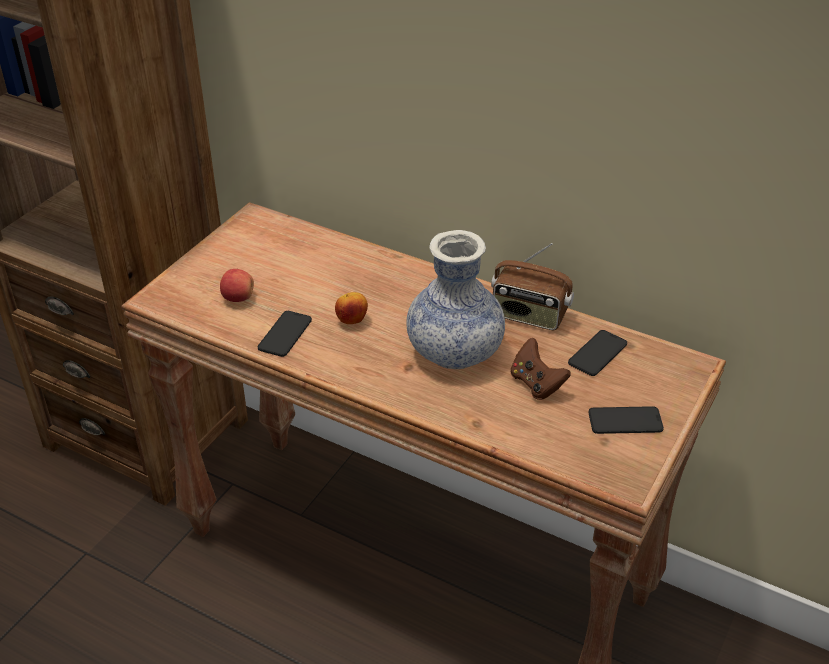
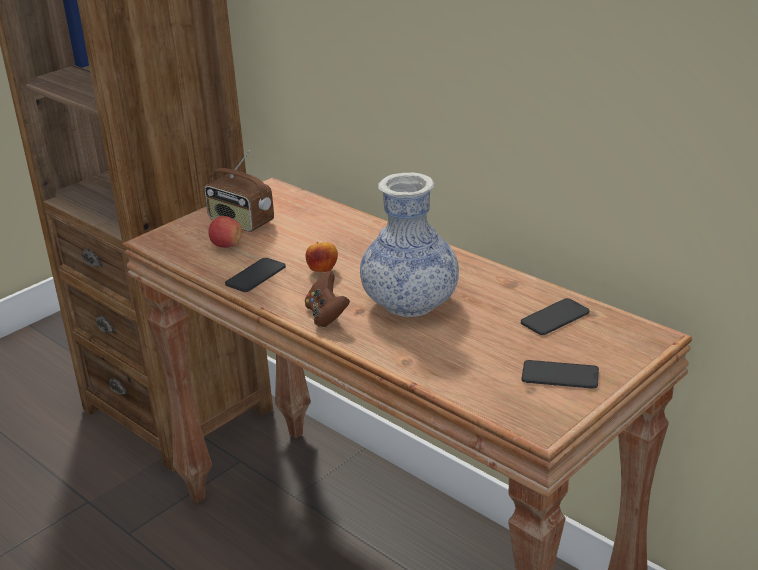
camera: 15 degrees right, 10 degrees down
(529, 316) = (497, 282): radio -> radio (240, 222)
(536, 384) = (480, 336): brown game controller -> brown game controller (326, 315)

